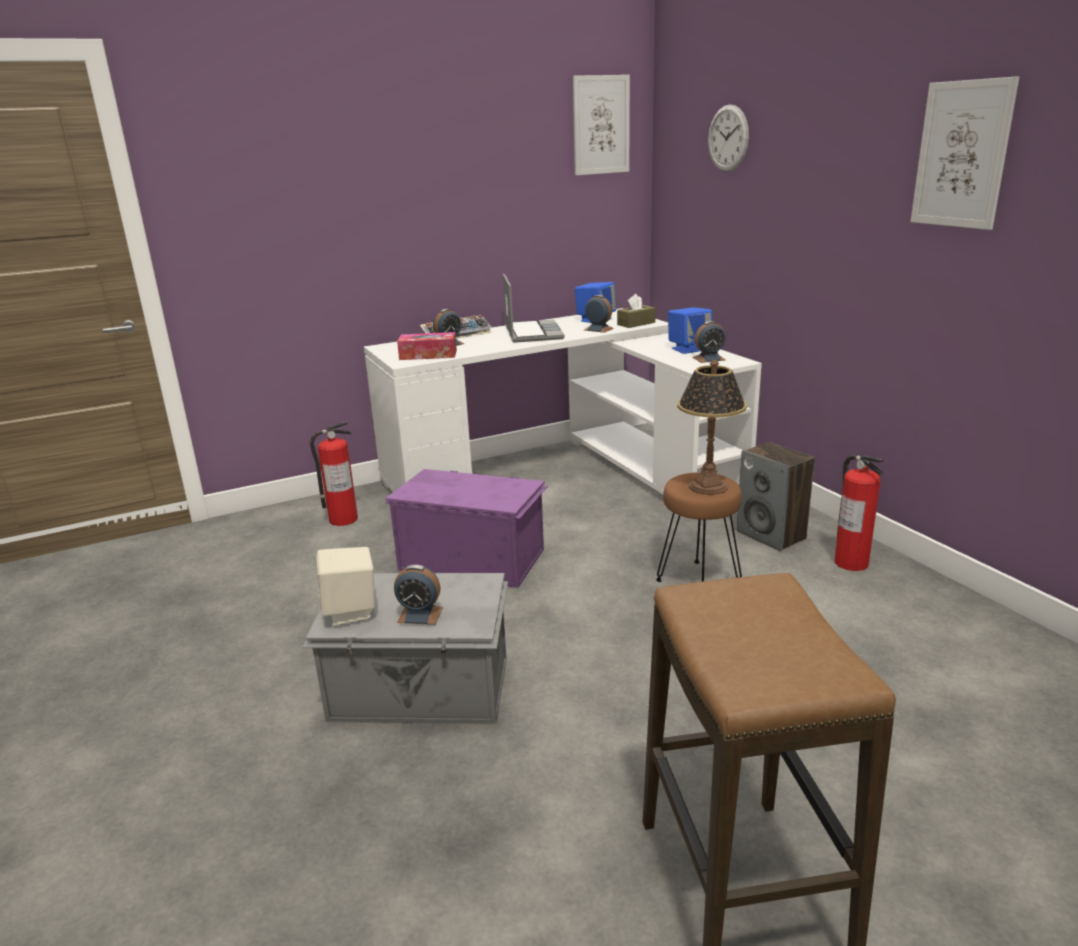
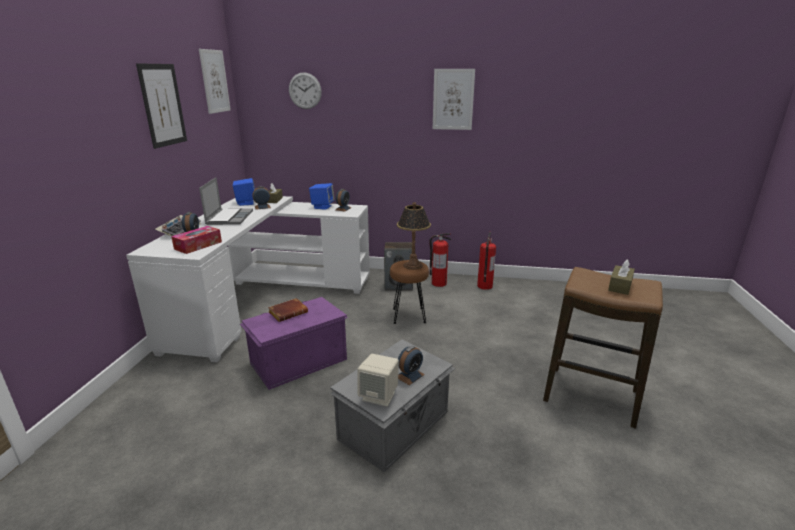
camera: 55 degrees left, 0 degrees up
(342, 519) = (168, 388): fire extinguisher -> fire extinguisher (484, 286)
(472, 481) = (288, 312): none -> brown book
(476, 160) = (162, 105): none -> picture
(532, 333) = (229, 217): laptop -> laptop turned 60 degrees clockwise
(763, 642) = (620, 286): none -> brown tissue box

